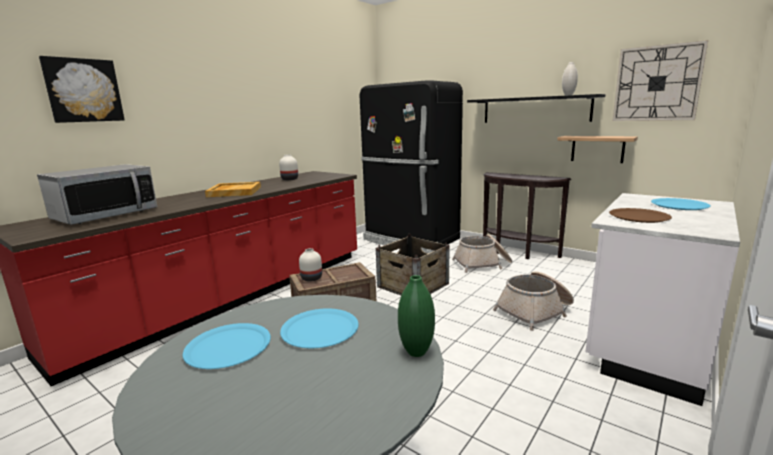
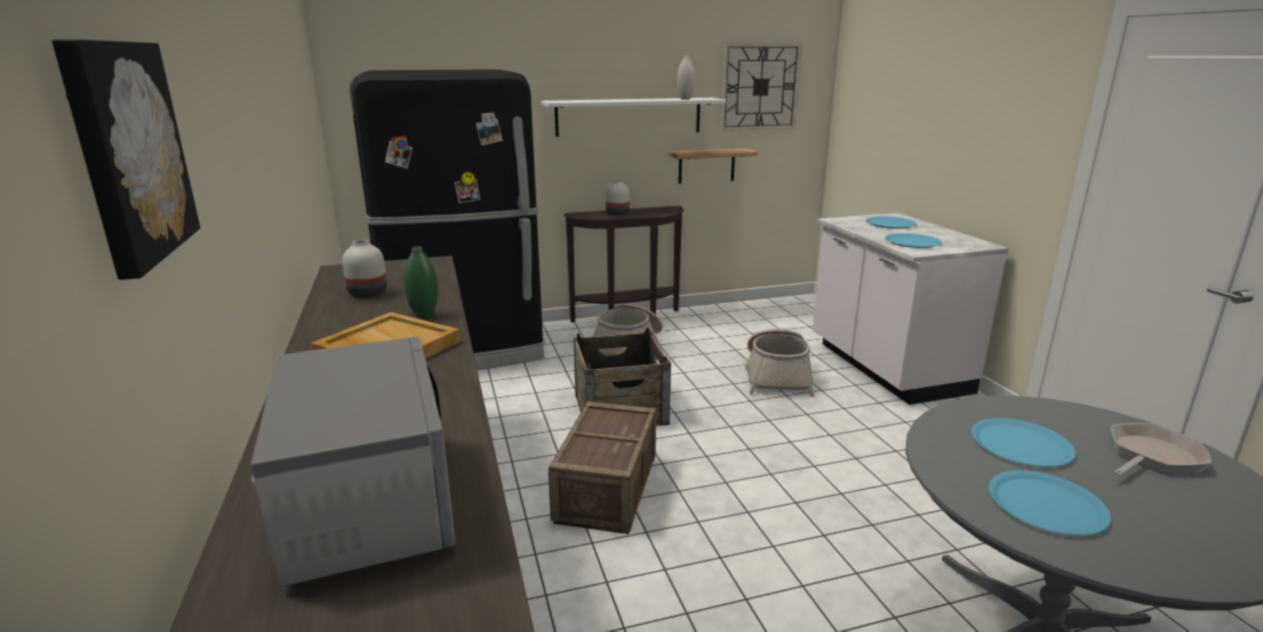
camera: 55 degrees left, 5 degrees up
(312, 278) = (596, 452): white vase -> white vase (617, 213)
(352, 386) = (1151, 457): none -> frying pan
(416, 352) = (1091, 415): green vase -> green vase (424, 315)
(535, 110) = (629, 116): black shelf -> white shelf
(639, 216) = (912, 242): brown plate -> blue plate

